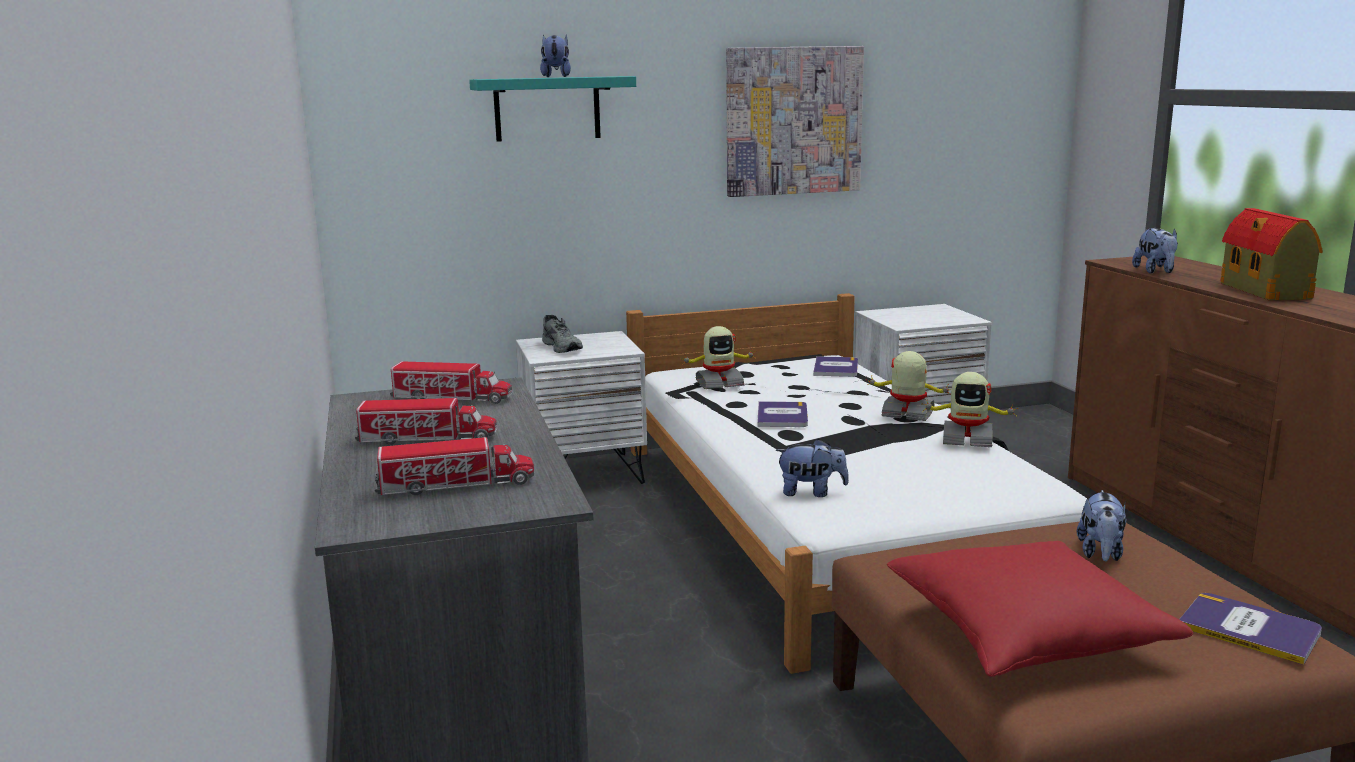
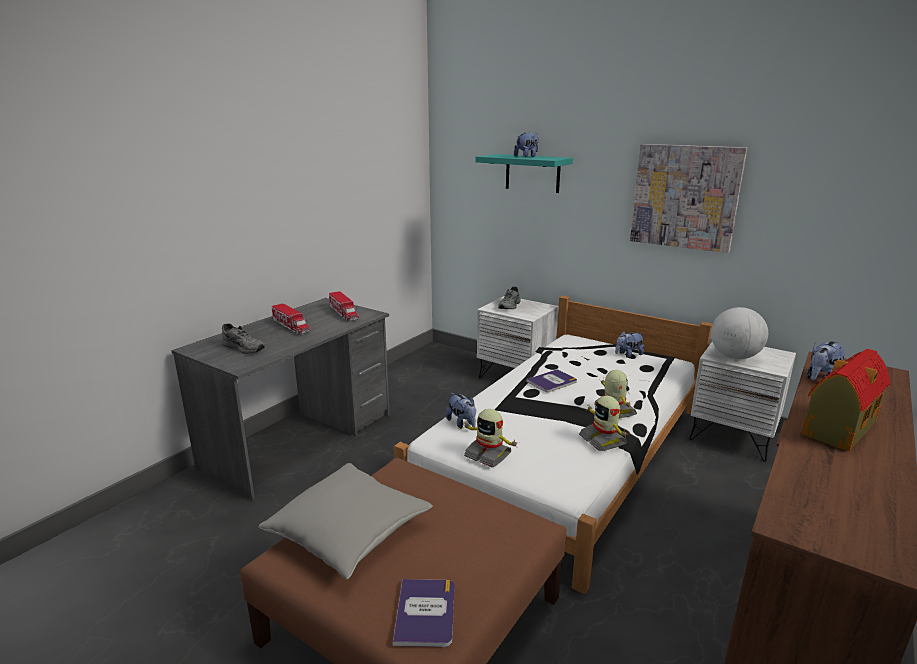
camera: 50 degrees right, 5 degrees up
(456, 485) = (245, 347): toy truck -> grey shoe
(719, 383) = (570, 352): toy robot -> toy robot (488, 454)
(836, 368) = (657, 368): book -> none
(917, 320) = (734, 357): none -> globe
(1026, 633) = (349, 532): red pillow -> grey pillow
(1100, 554) = (481, 531): plush toy -> plush toy (628, 354)

